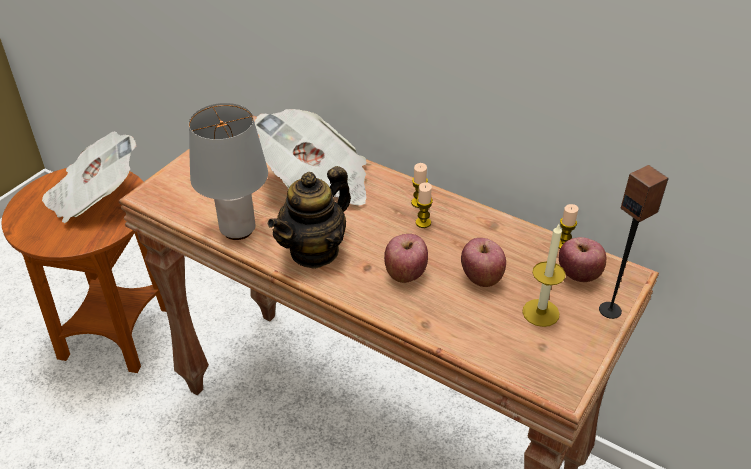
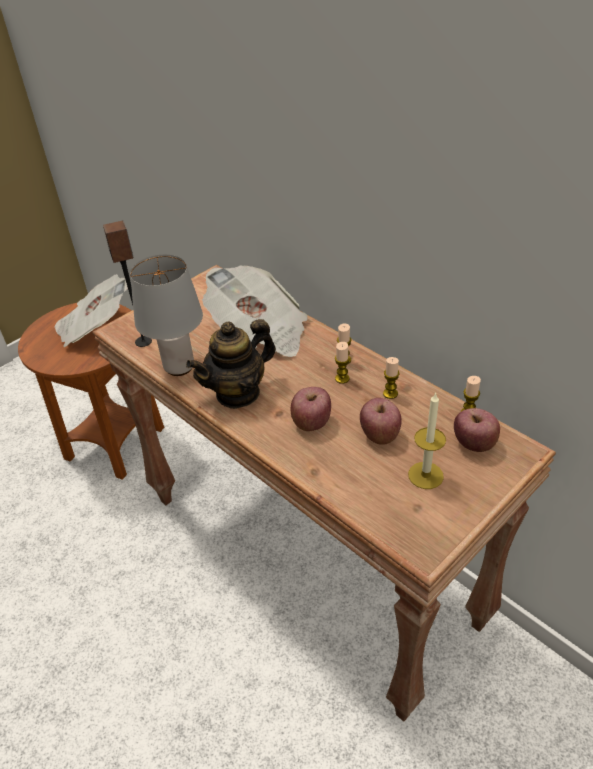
camera: 15 degrees right, 0 degrees up
(478, 233) = (390, 393): none -> candle
(610, 310) = (495, 482): speaker -> speaker (144, 341)

